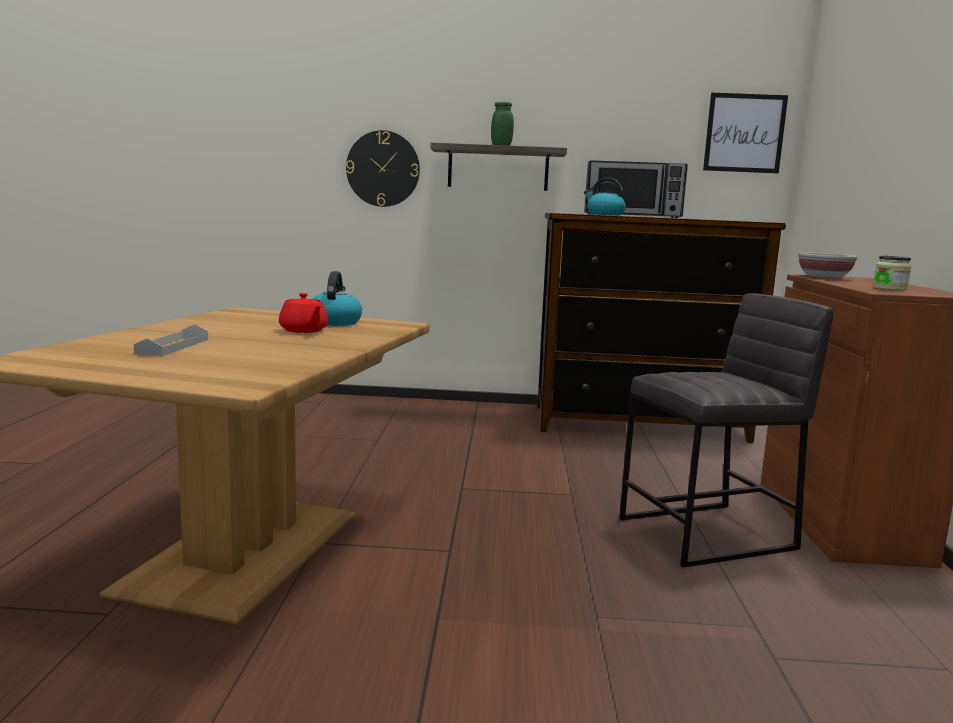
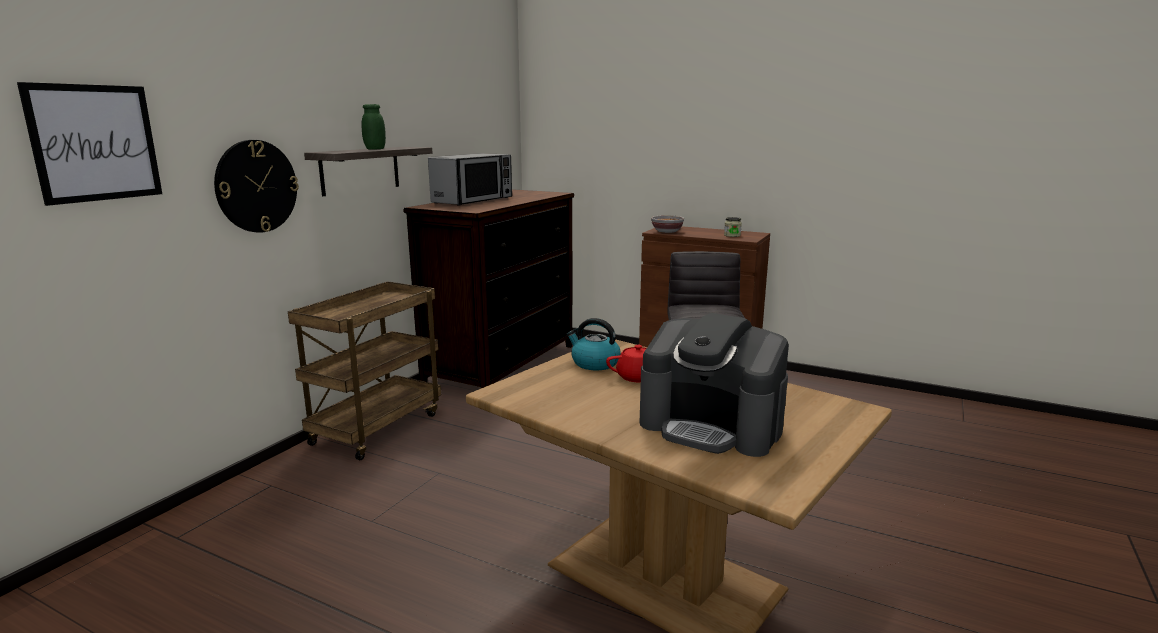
camera: 65 degrees left, 5 degrees up
(173, 346) = (711, 426): grey tray -> coffee machine
(437, 409) = (377, 427): none -> brown cart
(604, 214) = (489, 206): kettle -> none
(744, 133) = (498, 122): picture -> picture (95, 143)

